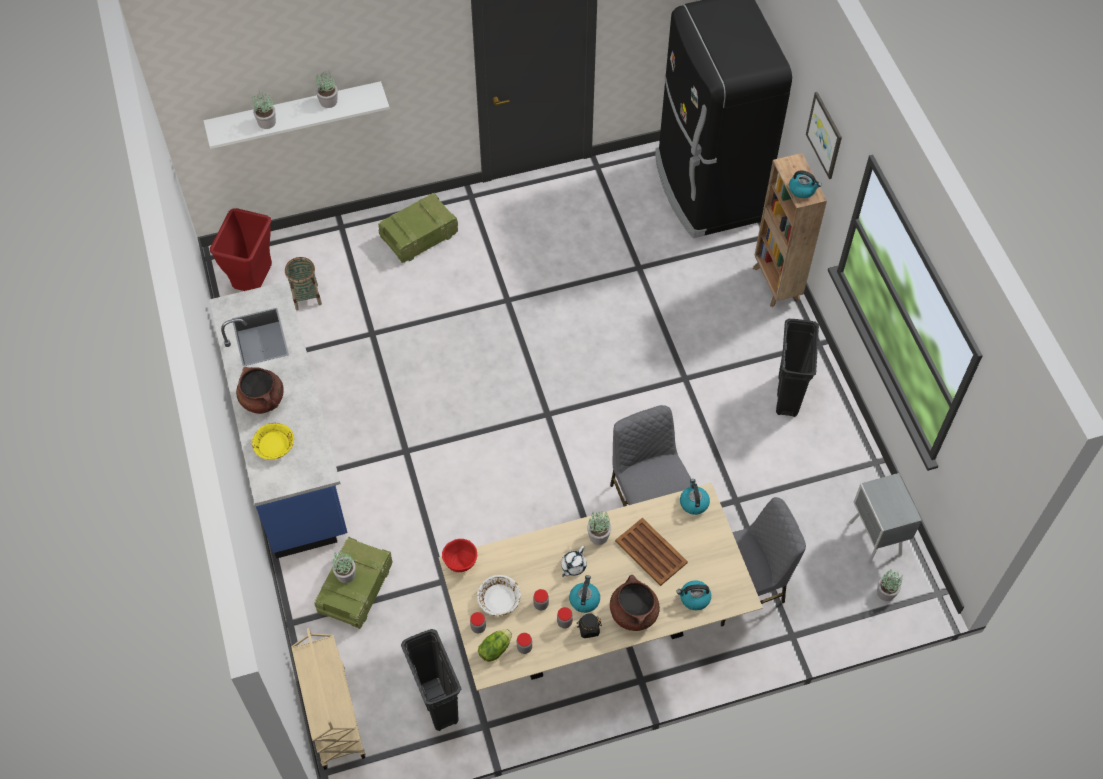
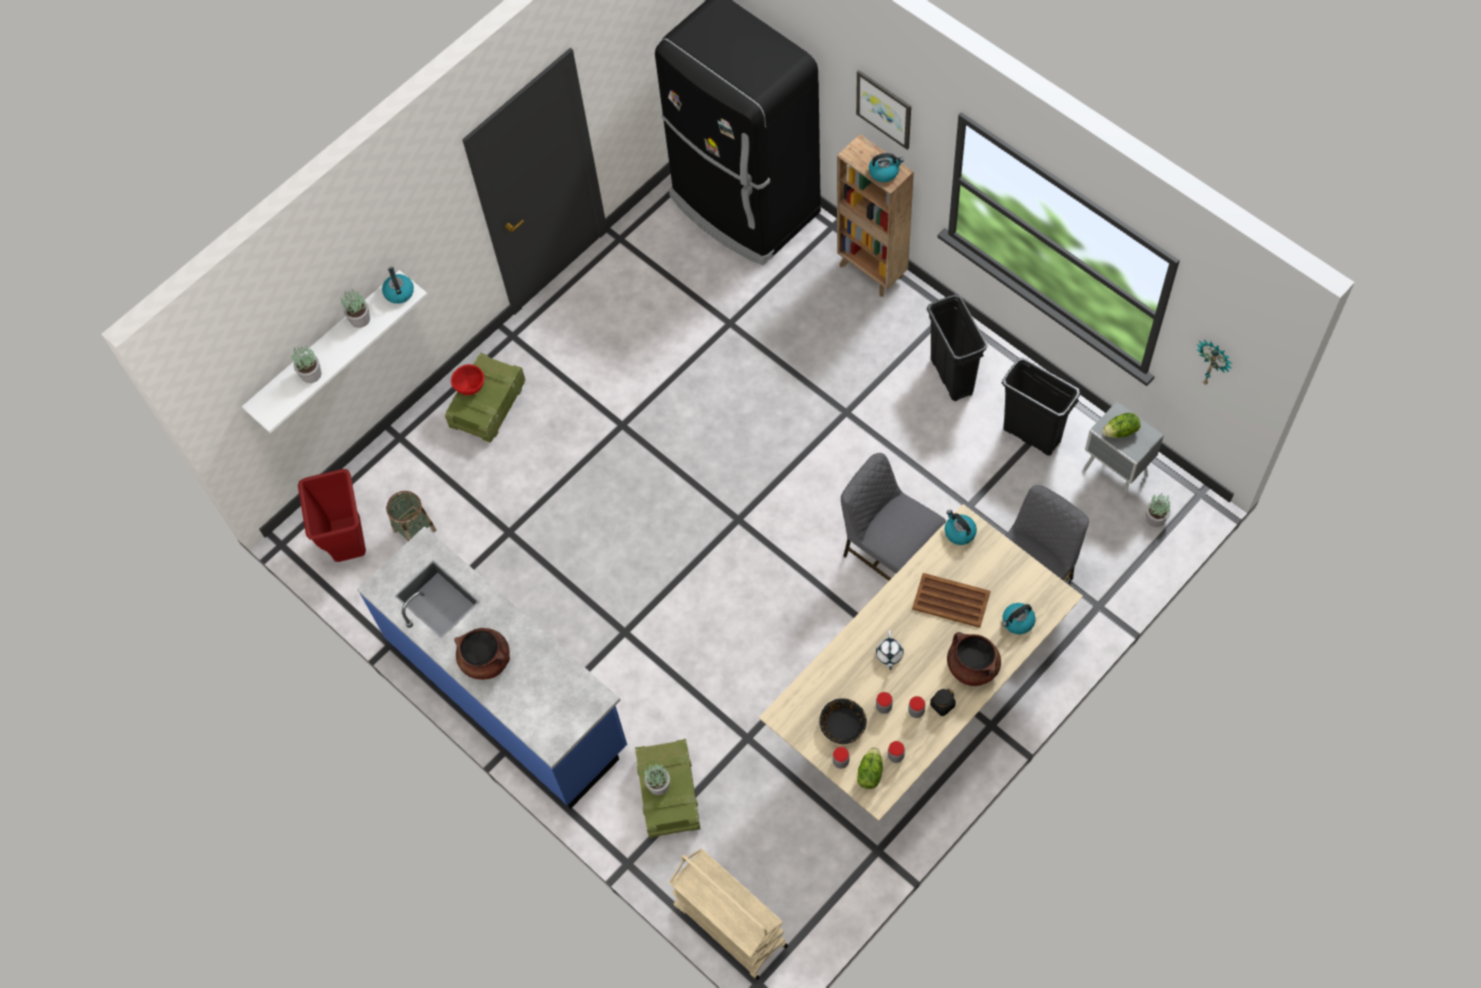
camera: 25 degrees left, 5 degrees up
(274, 446) = (531, 699): yellow bowl -> none
(438, 702) = (820, 855): black trash can -> black trash can (1032, 435)
(460, 562) = (783, 710): red bowl -> red bowl (470, 387)
(499, 600) = (843, 725): white bowl -> black bowl
(584, 599) = (920, 680): kettle -> kettle (399, 292)
(599, 535) = (893, 612): potted plant -> none
(886, 498) = (1121, 431): none -> lettuce
(980, 468) = (1213, 363): none -> wall clock

